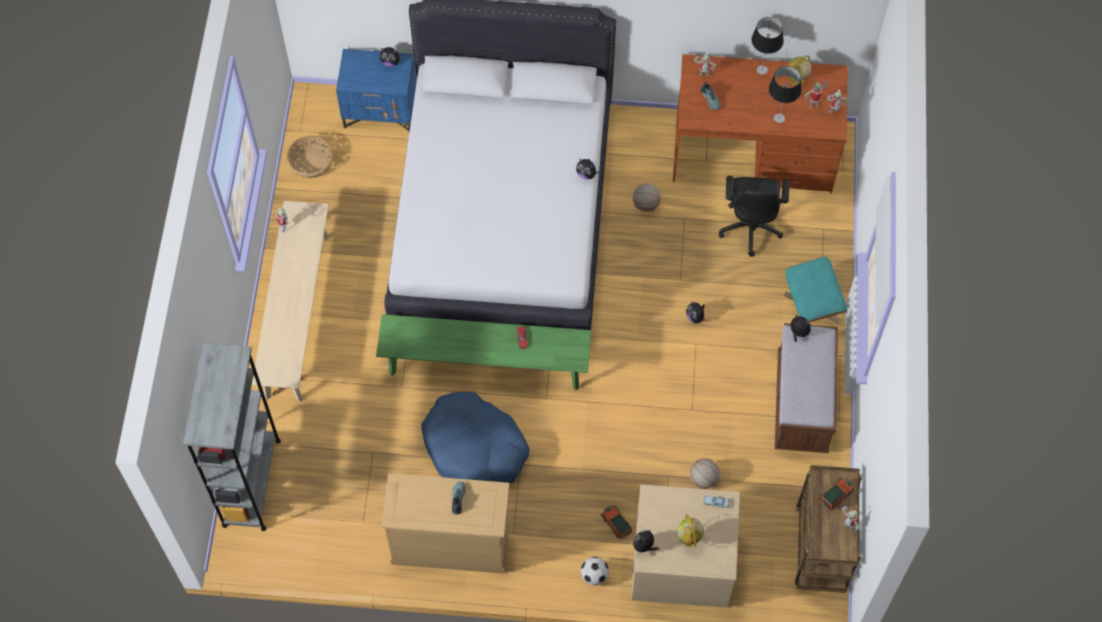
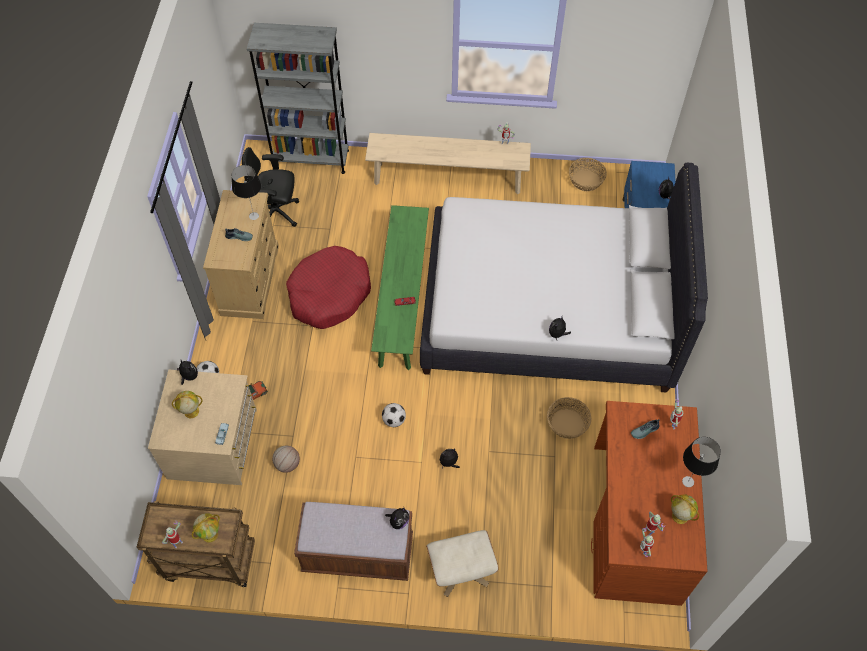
camera: 90 degrees right, 5 degrees down
(475, 448) = (329, 294): blue dog bed -> red dog bed
(646, 204) = (567, 424): basketball -> basket
(646, 372) = (394, 420): none -> football
(750, 227) = (549, 516): black office chair -> black office chair (276, 214)
(779, 118) = (628, 495): table lamp -> table lamp (253, 216)
(812, 307) = (461, 570): turquoise ottoman -> beige ottoman
(835, 496) = (210, 534): toy car -> globe

